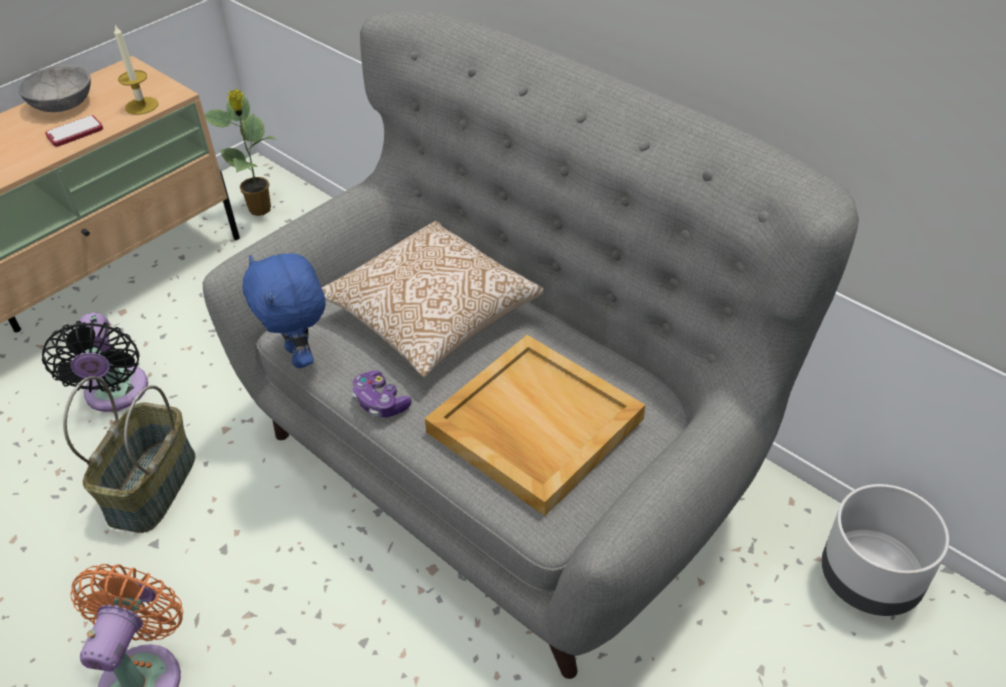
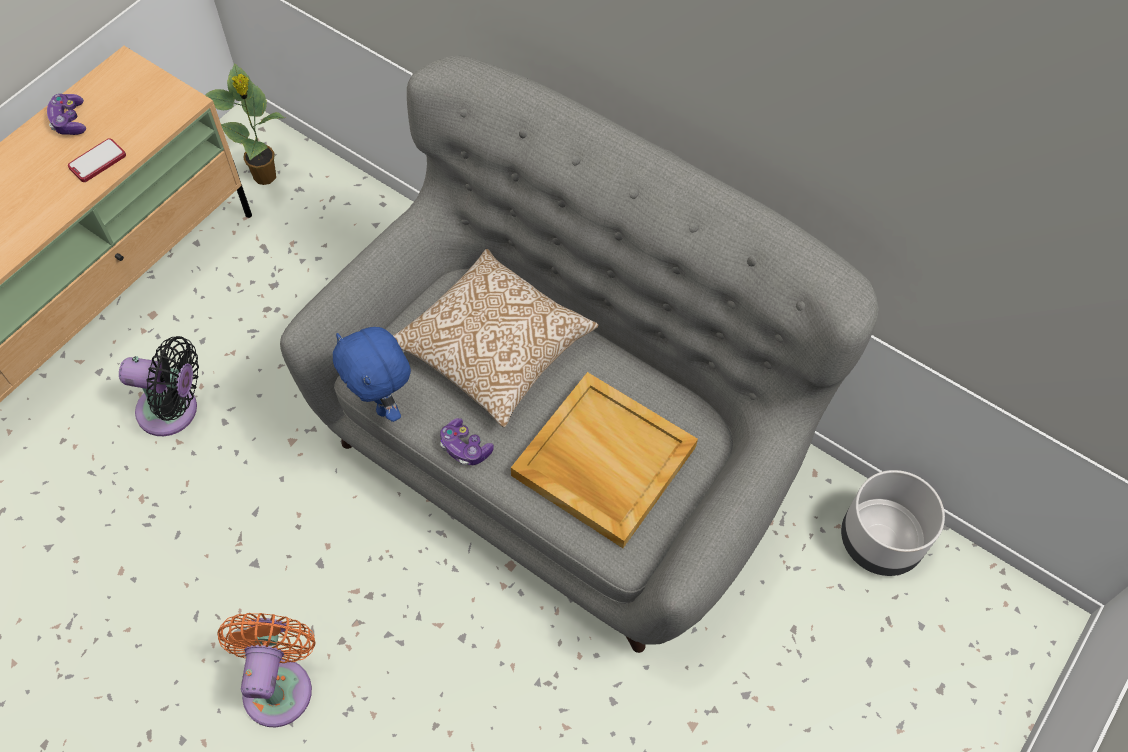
camera: 10 degrees left, 15 degrees up
(62, 104) = (69, 121): grey bowl -> game controller
(116, 394) = (173, 411): black fan -> black fan turned 60 degrees counterclockwise
(142, 106) = (157, 120): candle -> none
(151, 486) = (236, 506): basket -> none

